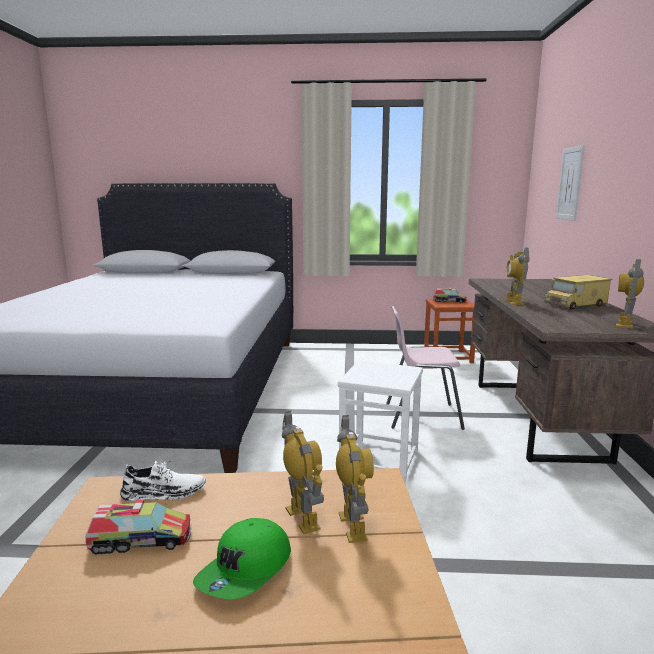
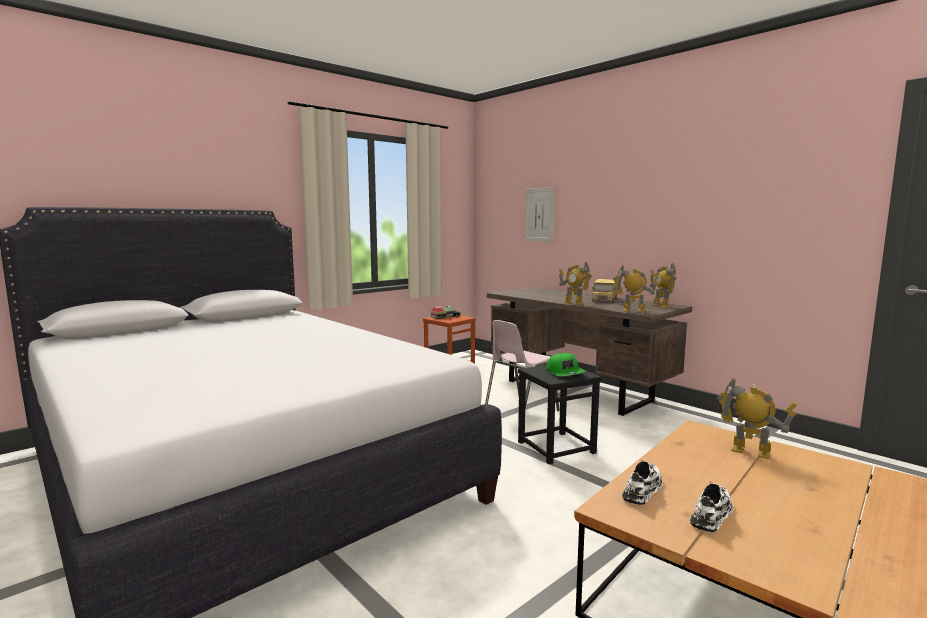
camera: 45 degrees left, 5 degrees down
(141, 540) = (712, 514): toy truck -> white shoe
(246, 571) = (780, 493): green cap -> green cap (565, 373)
(303, 518) = (728, 461): toy robot -> toy robot (633, 311)
(380, 459) = (556, 447): white stool -> black stool

